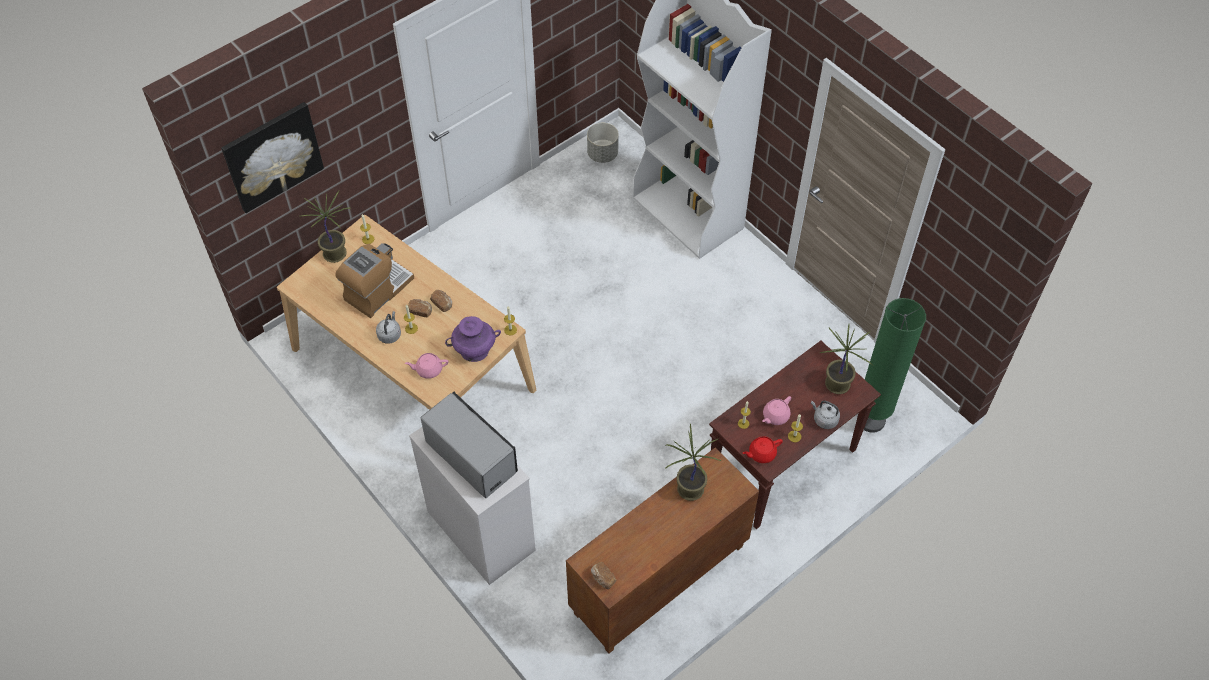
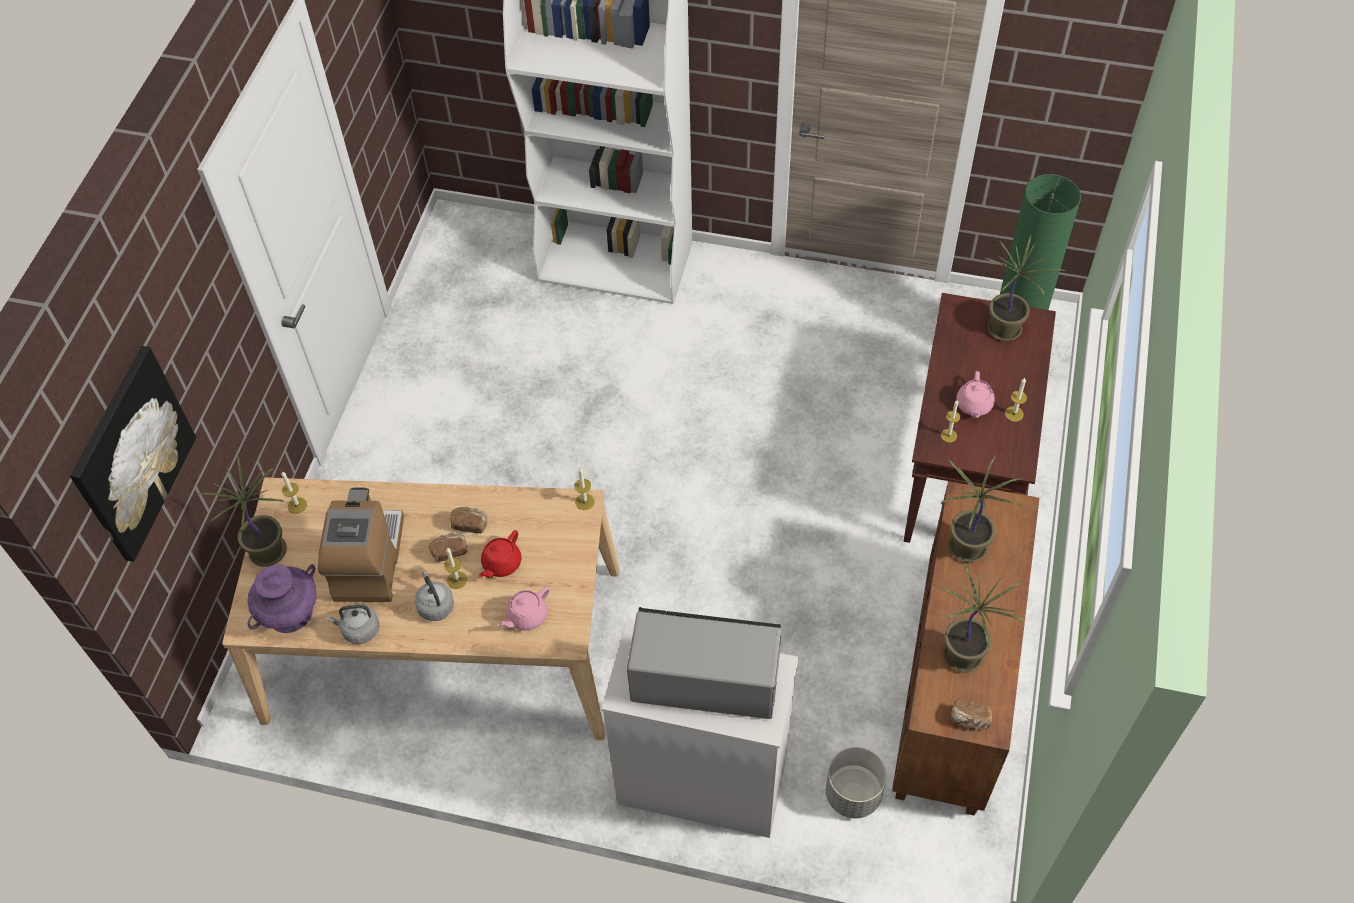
camera: 35 degrees left, 0 degrees up
(475, 350) = (563, 554): purple vase -> purple vase (290, 613)
(603, 154) = (457, 252): grey planter -> grey planter (853, 794)
(632, 544) = (964, 655): none -> potted plant
(761, 453) = (998, 456): red teapot -> red teapot (501, 563)
(824, 419) = (1026, 375): grey kettle -> grey kettle (359, 630)

